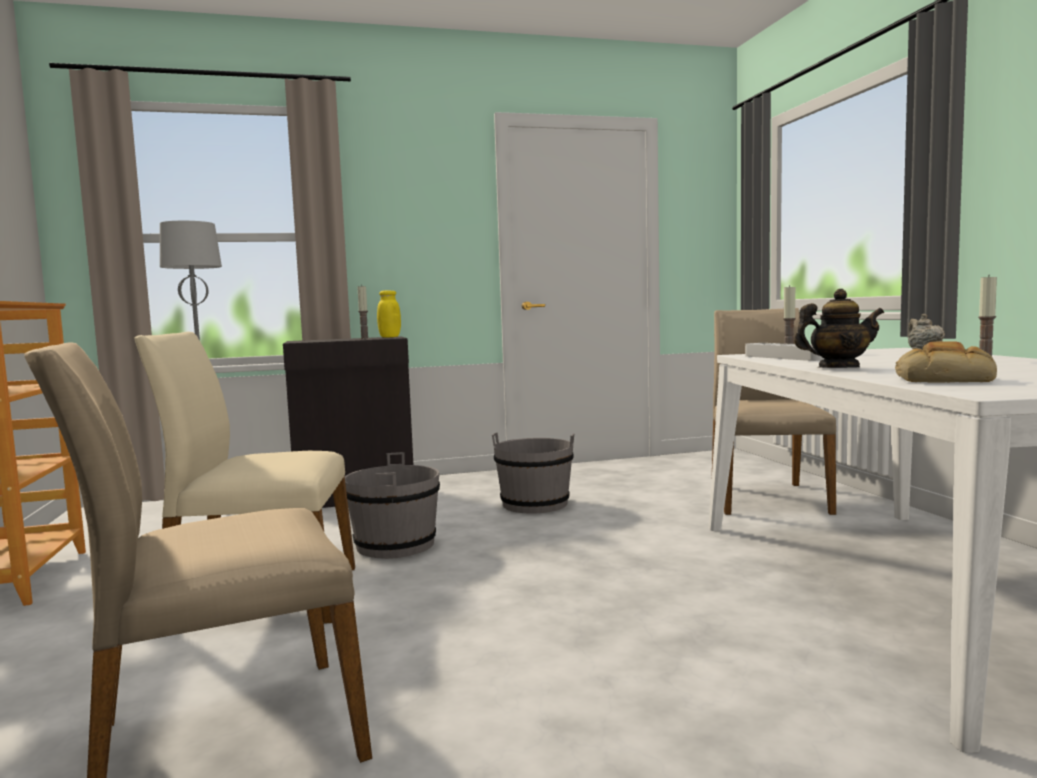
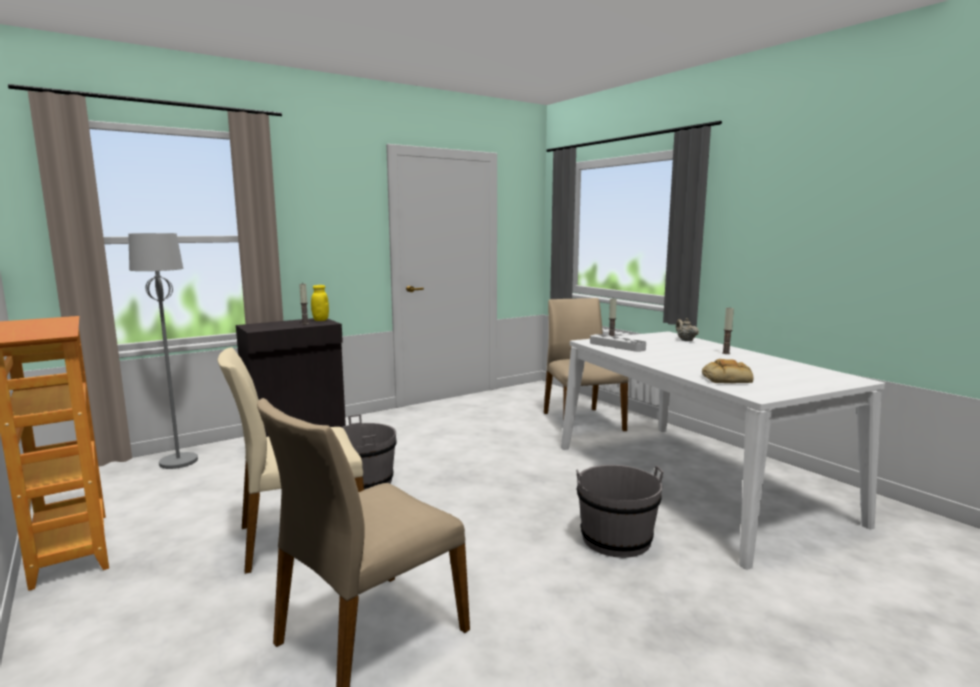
camera: 20 degrees left, 5 degrees up
(535, 504) = (438, 438): grey bucket -> grey bucket (616, 539)
(838, 368) = (661, 363): teapot -> none

